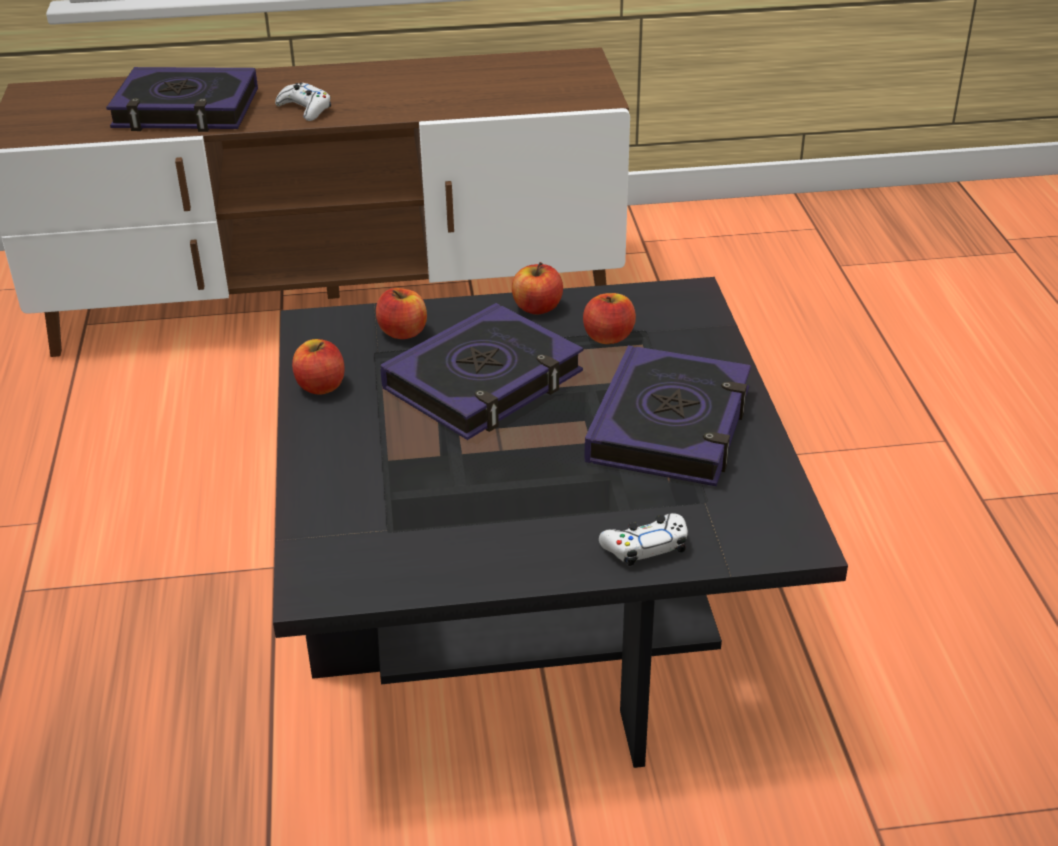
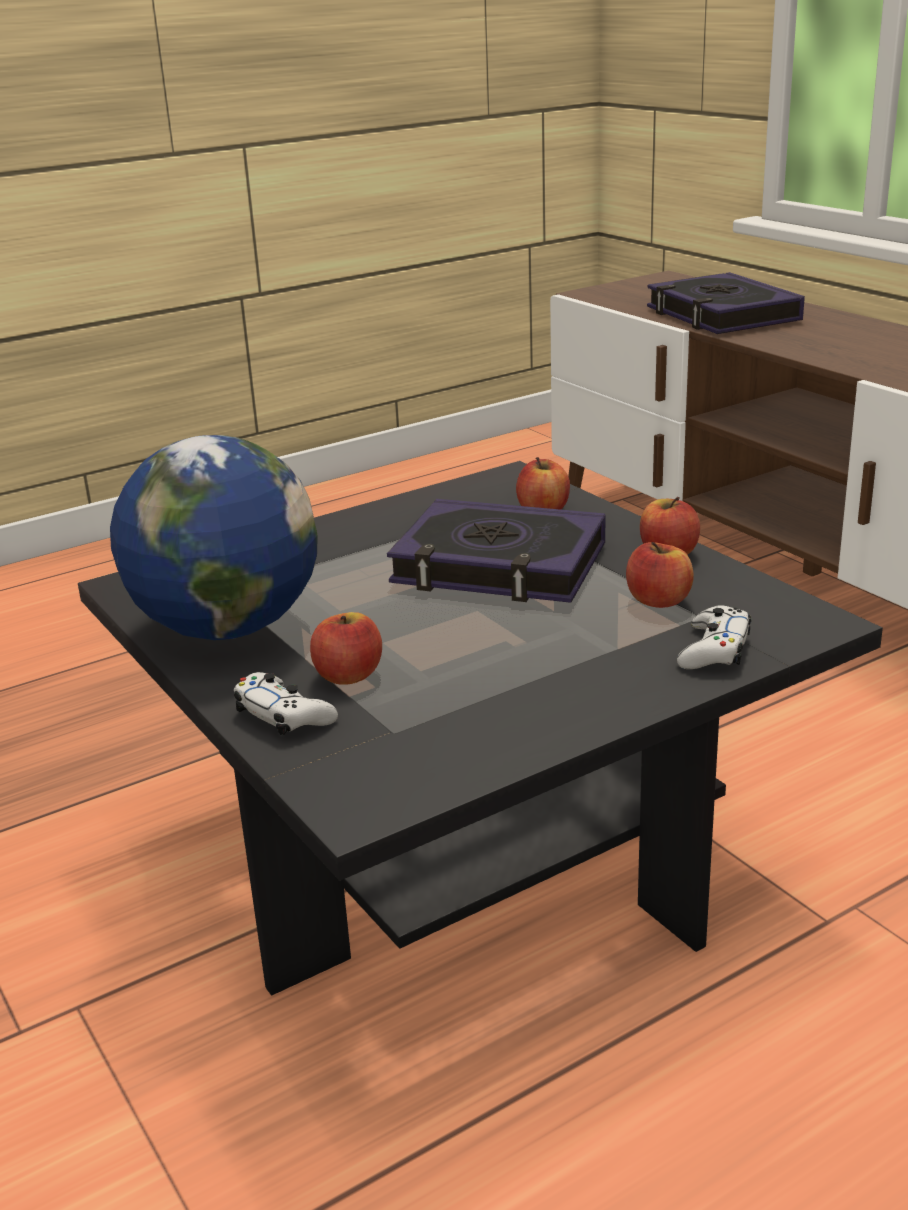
camera: 65 degrees right, 10 degrees down
(305, 109) = (800, 342): white game controller -> white game controller (714, 650)
(320, 386) = (418, 506): apple -> apple (348, 675)
(469, 545) = (227, 628): none -> globe
(670, 426) = (520, 676): book -> none

